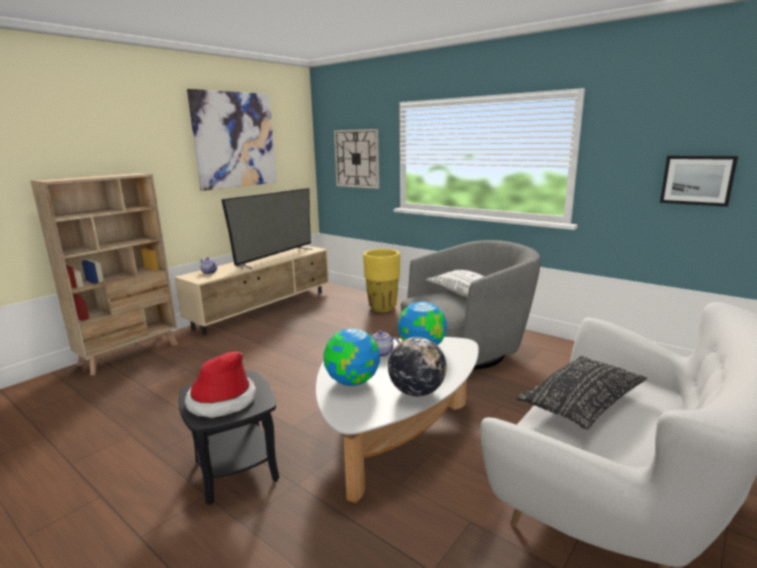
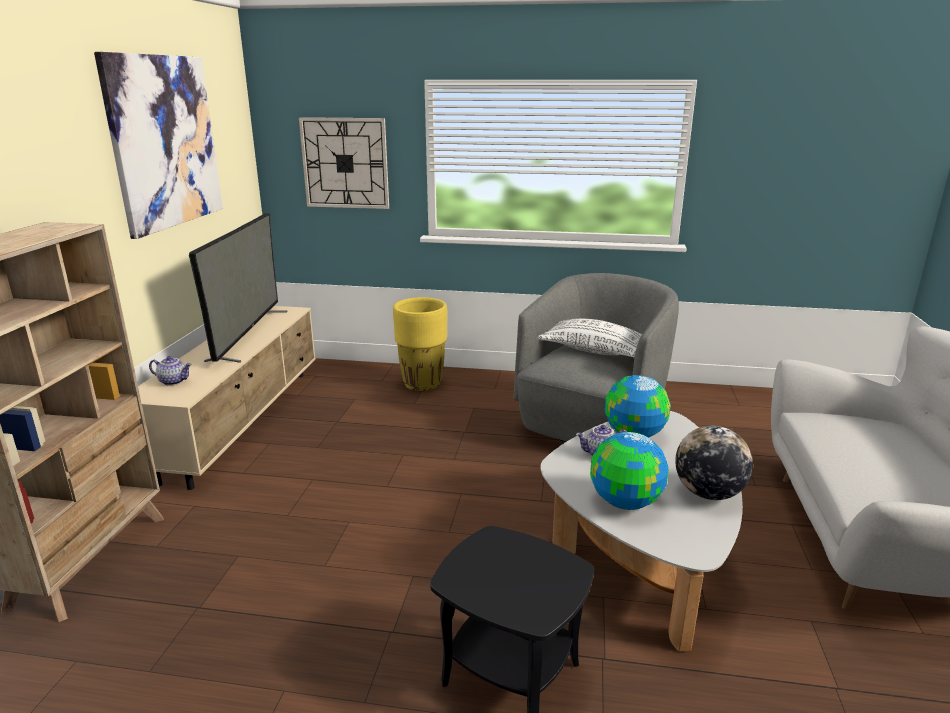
camera: 30 degrees left, 5 degrees up
(222, 401) = (519, 583): hat -> none
(581, 403) = (856, 458): black pillow -> none
(697, 180) = (817, 190): picture -> none

